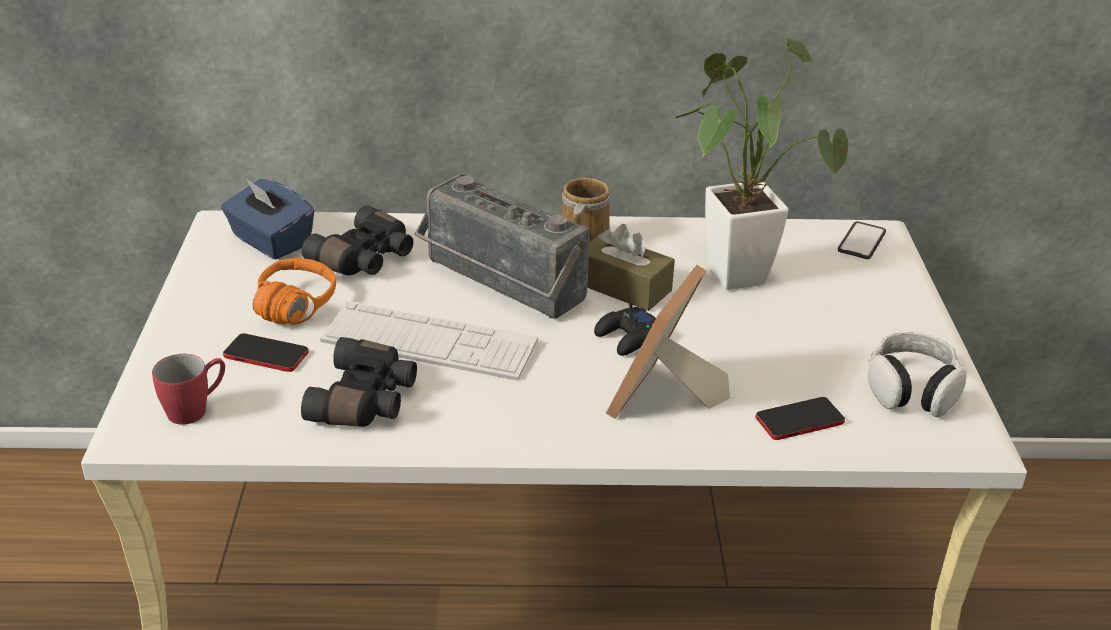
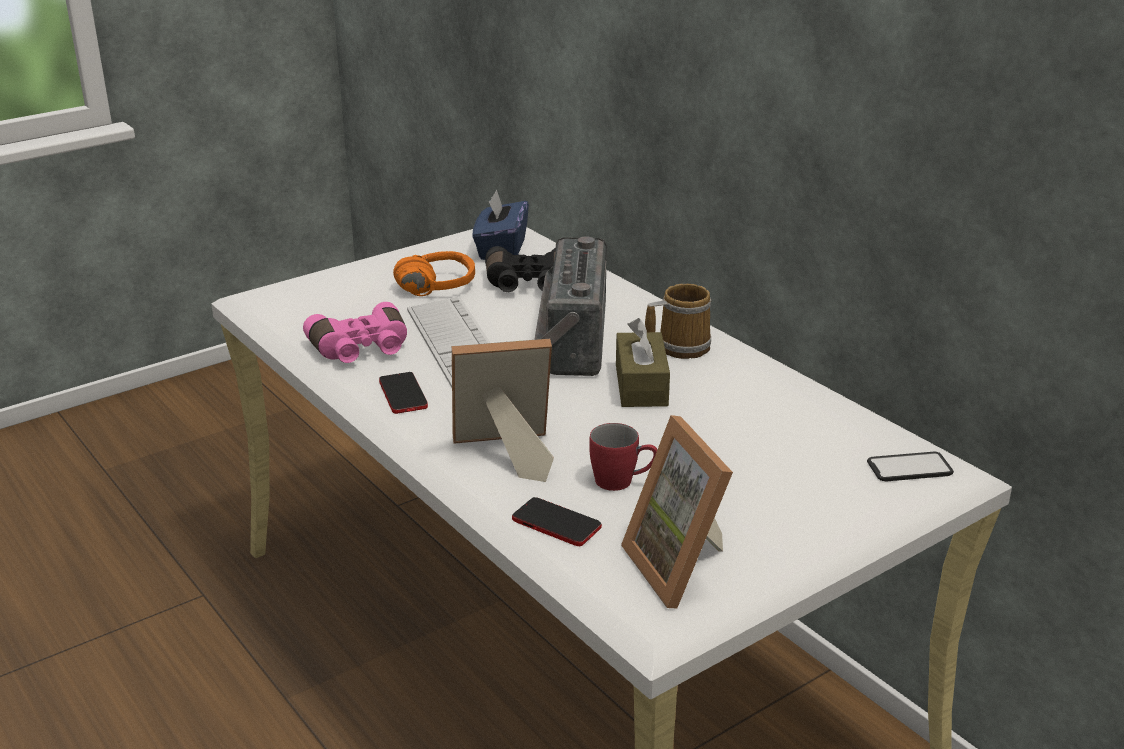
camera: 55 degrees right, 5 degrees down
(196, 408) = (287, 305): red mug -> red mug (622, 482)
(266, 354) = (370, 301): phone -> phone (403, 394)
(366, 400) = (361, 349): black binoculars -> pink binoculars
(629, 338) = (571, 412): black game controller -> none
(732, 269) = (746, 421): potted plant -> none
(912, 389) = (684, 567): headphones -> picture frame

